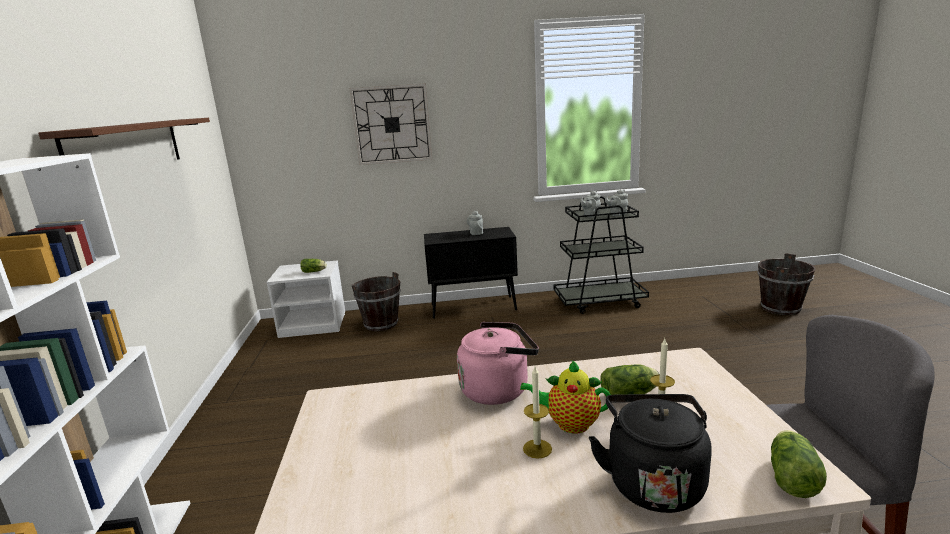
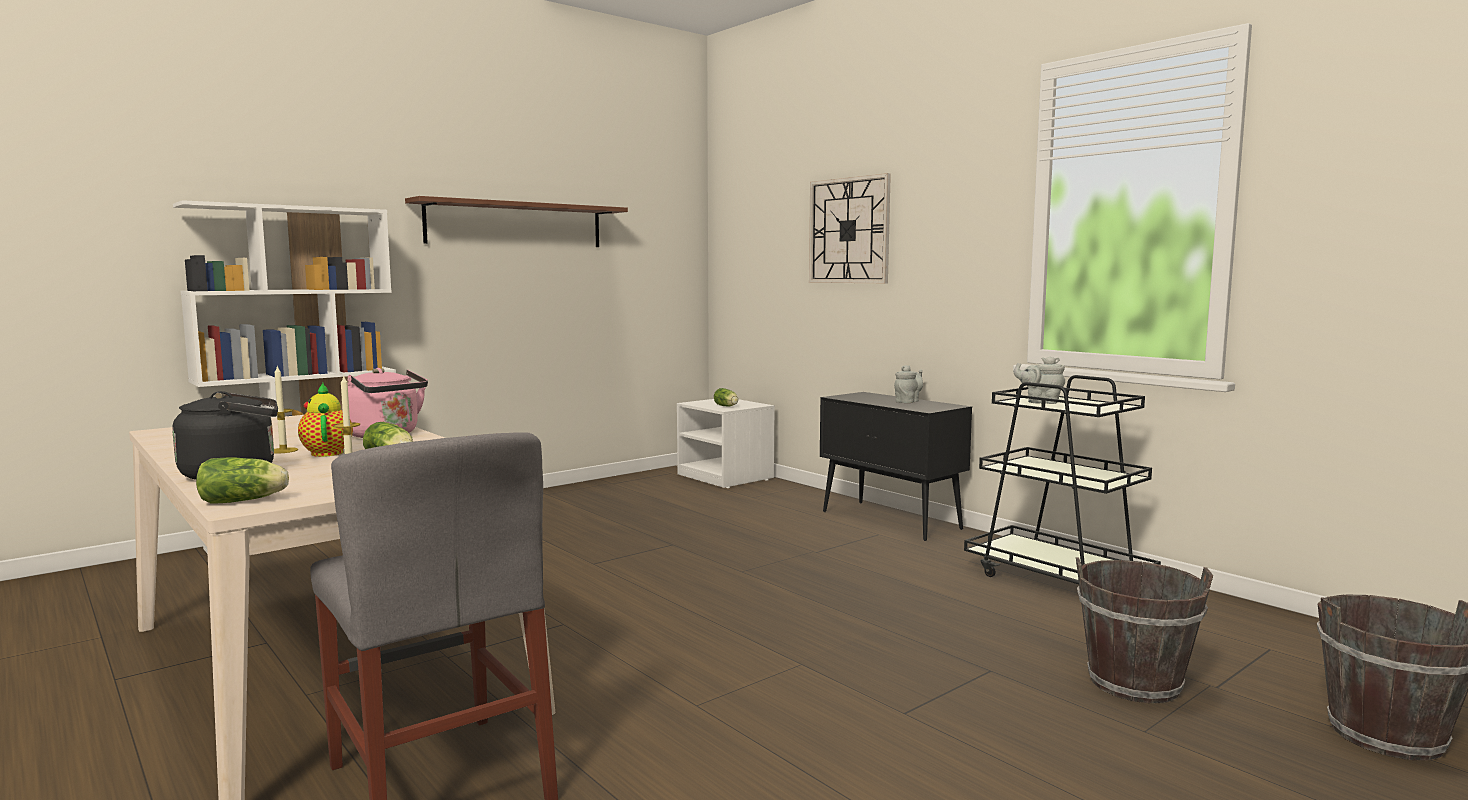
camera: 55 degrees right, 10 degrees down
(381, 324) = (770, 497): brown bucket -> brown bucket (1134, 684)
(616, 214) = (1080, 408): grey teapot -> none

